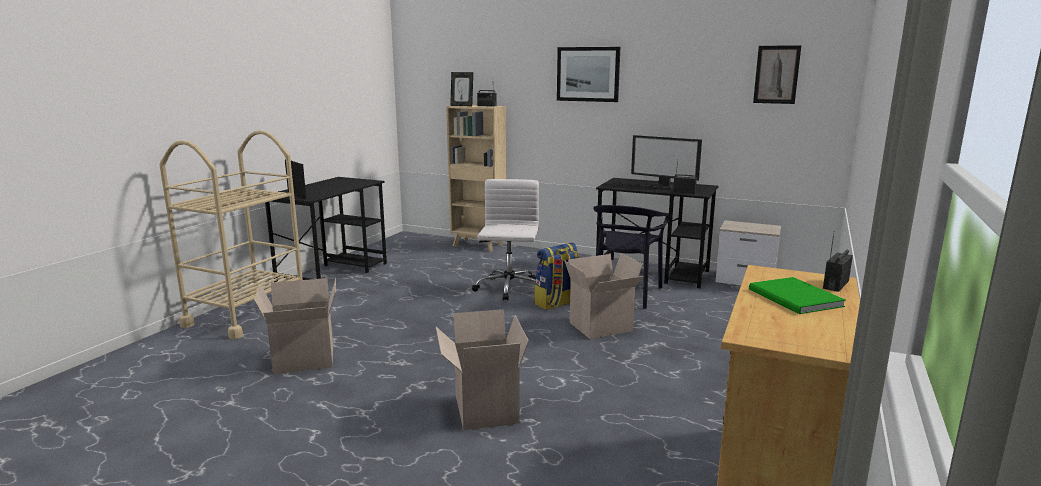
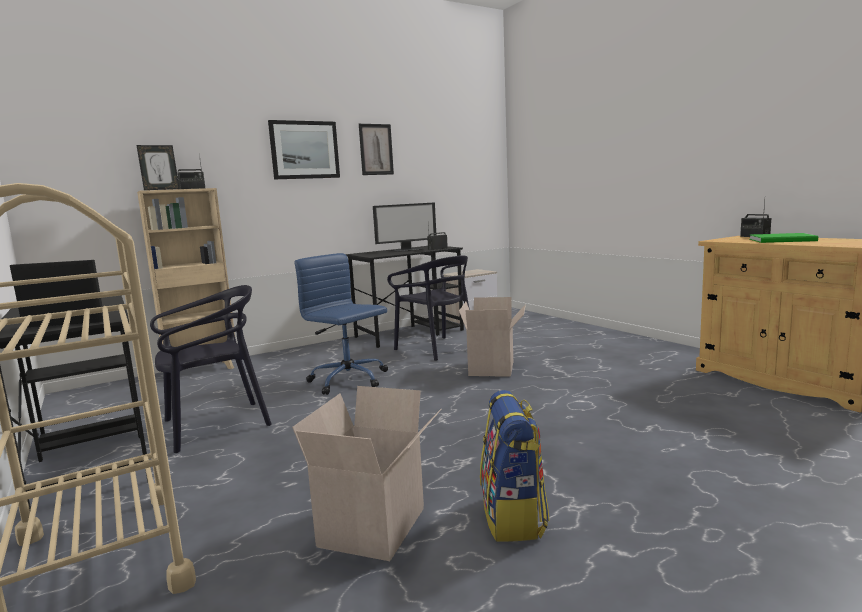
camera: 55 degrees left, 5 degrees down
(397, 282) = (215, 425): none -> black chair
(483, 409) = (615, 441): cardboard box -> none
(509, 289) = (349, 380): white office chair -> blue office chair
(557, 303) = (419, 371): backpack -> backpack (514, 517)
(776, 74) = (458, 148): picture -> picture (376, 149)

